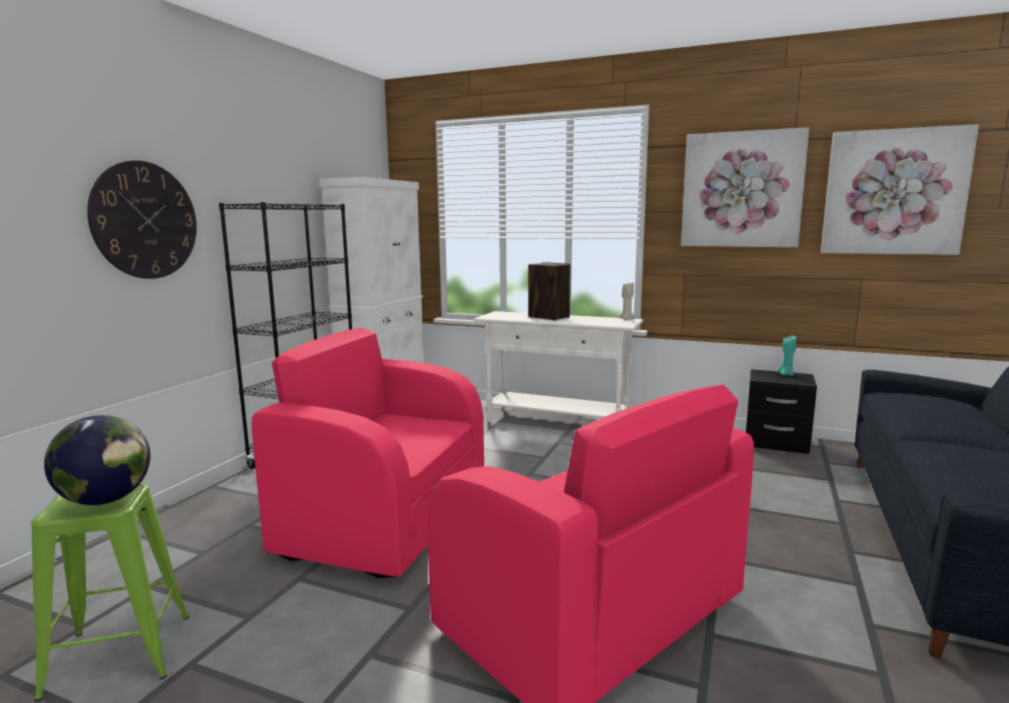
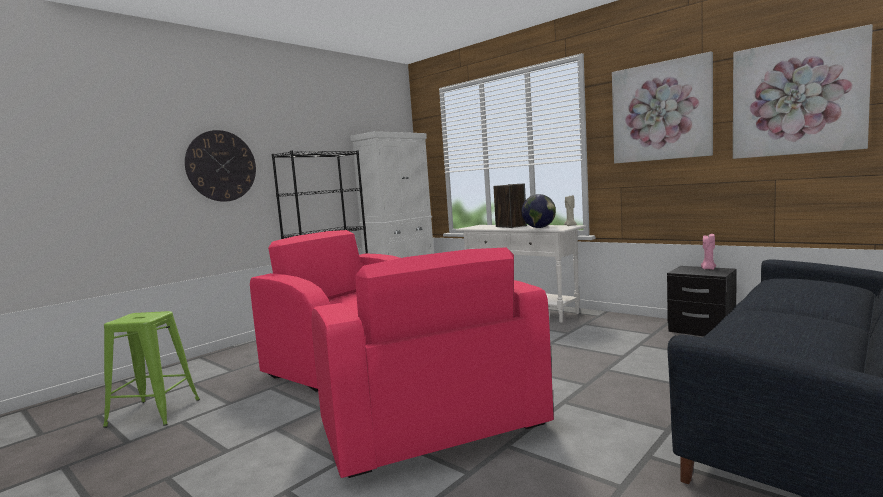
camera: 20 degrees right, 5 degrees down
(105, 500) = (144, 317): globe -> globe (539, 228)
(786, 374) = (708, 269): turquoise candle -> pink candle

